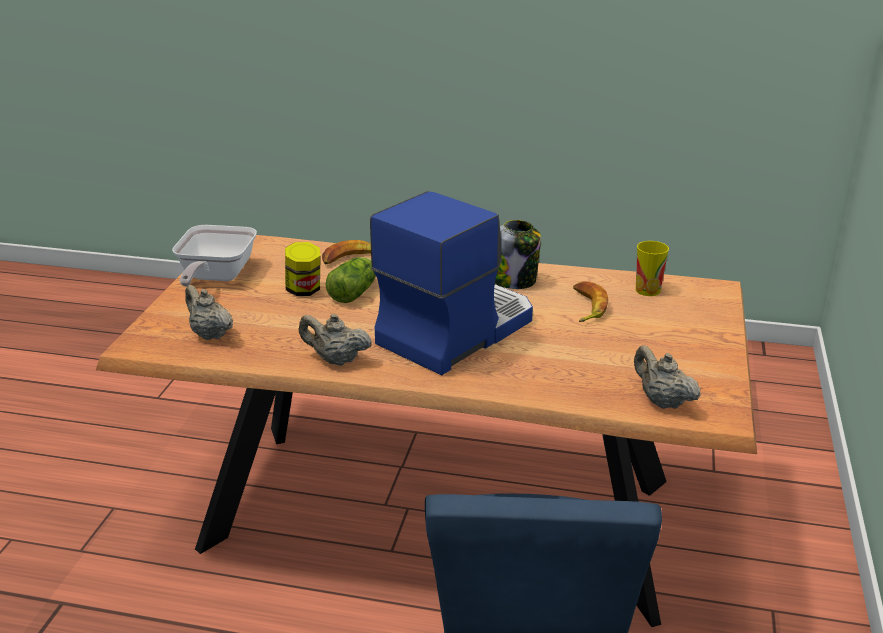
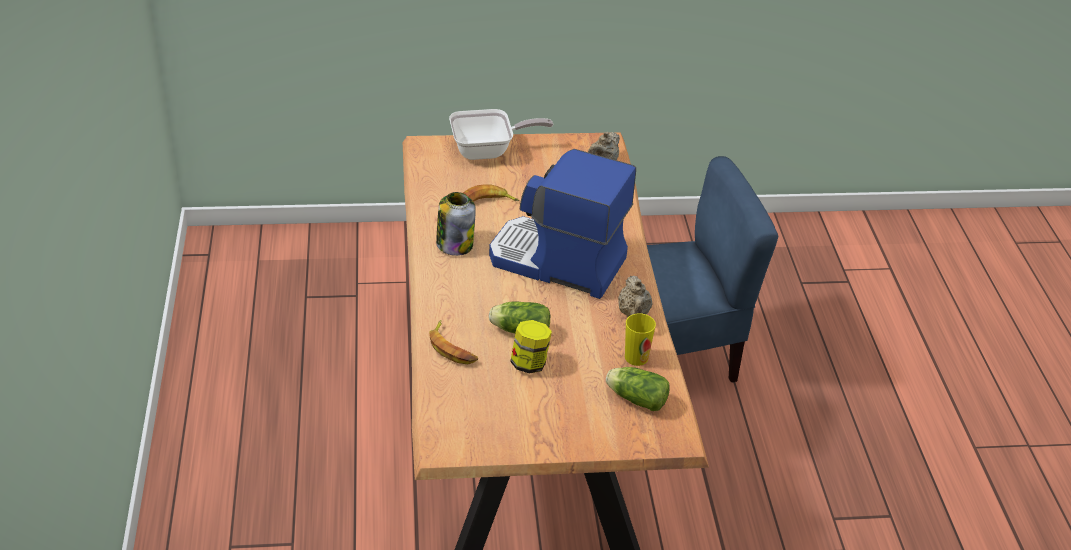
camera: 110 degrees left, 10 degrees up
(210, 334) = (635, 398): beige teapot -> lettuce
(215, 277) = (532, 433): frying pan -> frying pan (488, 151)
(648, 290) = (443, 176): cup -> cup (636, 357)

